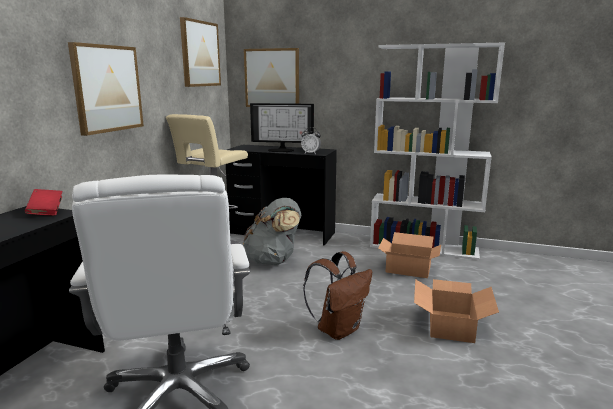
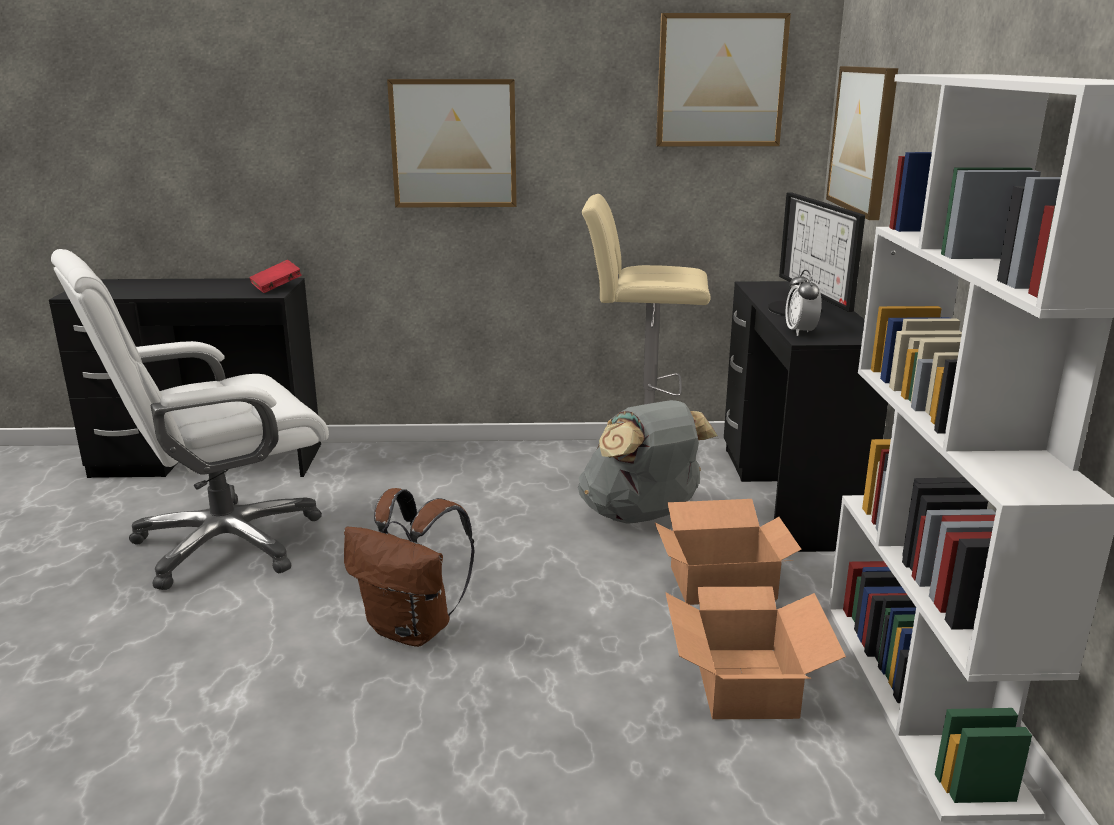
camera: 70 degrees right, 5 degrees up
(451, 325) = (484, 771): cardboard box -> cardboard box (724, 583)

